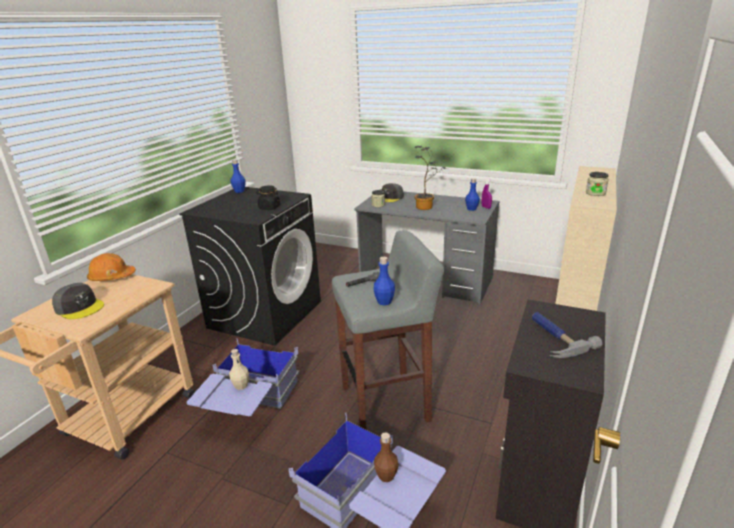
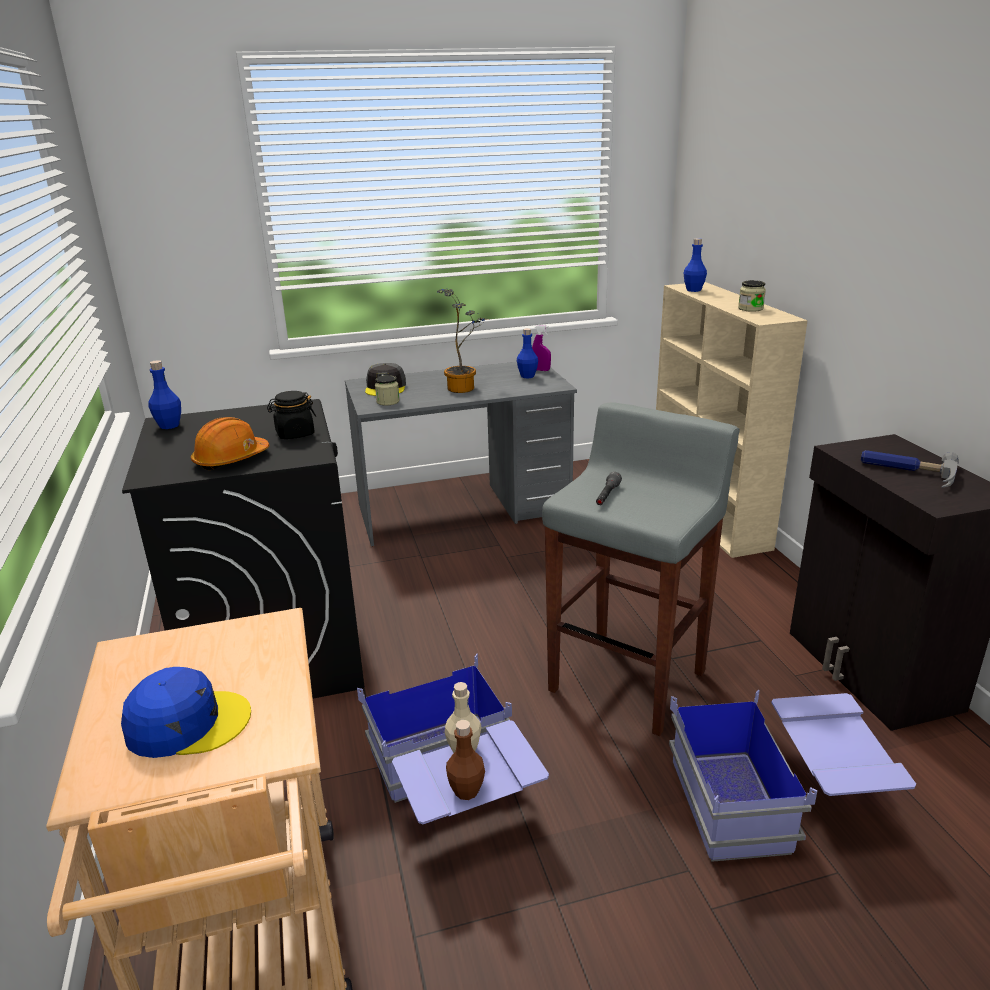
camera: 40 degrees left, 0 degrees up
(79, 307) = (187, 723): grey cap -> blue cap
(112, 277) = (141, 650): orange hard hat -> orange hard hat (231, 459)
(384, 302) = (675, 505): blue bottle -> blue bottle (693, 290)
(386, 476) = (806, 739): brown bottle -> brown bottle (466, 791)

